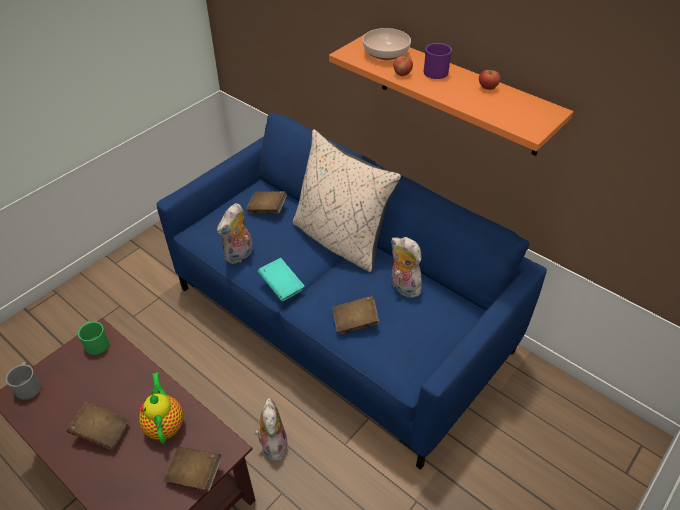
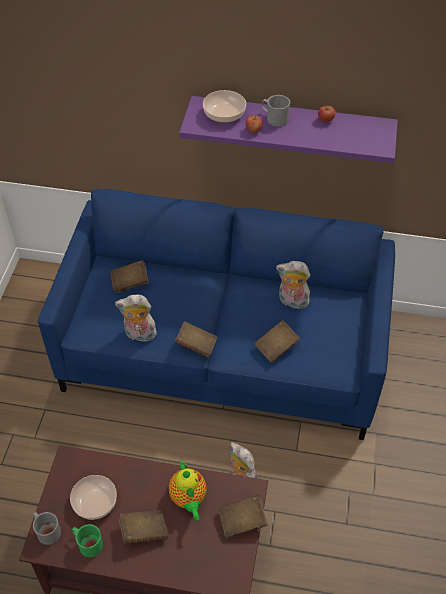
camera: 30 degrees left, 5 degrees up
(86, 383) = (95, 503): none -> bowl
(96, 342) = (73, 467): green mug -> green mug (87, 543)
(165, 424) = (188, 499): teapot -> teapot turned 150 degrees counterclockwise
(239, 255) = (139, 335): plush toy -> plush toy turned 90 degrees clockwise
(281, 287) = (196, 345): turquoise book -> brown book
(340, 240) = (214, 283): beige pillow -> none
(433, 70) = (274, 118): purple mug -> grey mug
(458, 94) = (291, 128): orange shelf -> purple shelf

